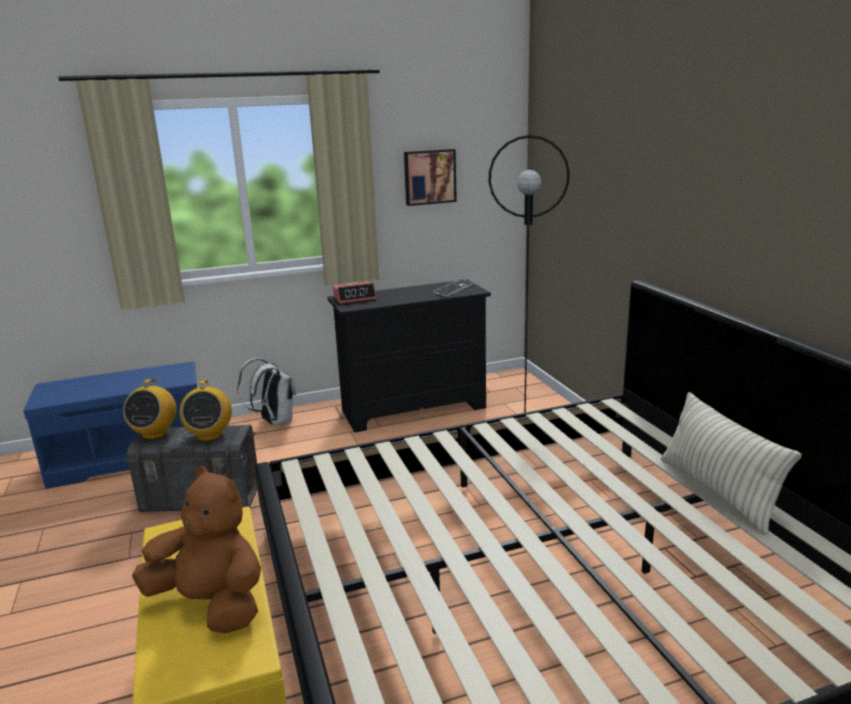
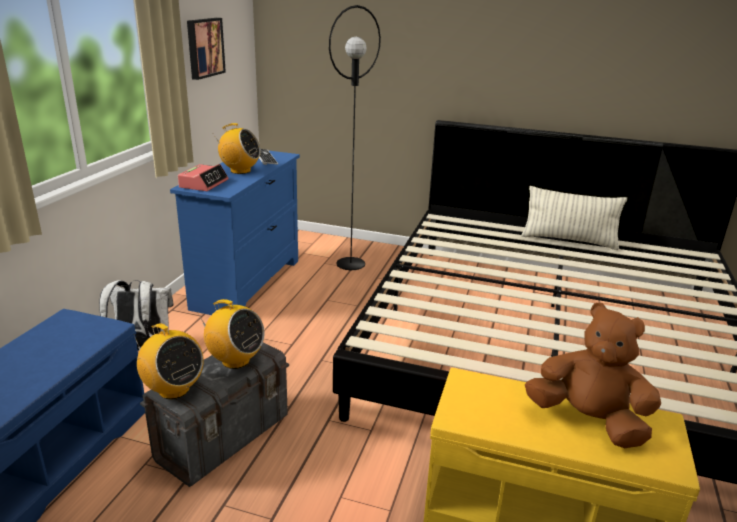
camera: 55 degrees left, 5 degrees up
(211, 604) = (588, 421): brown plush toy -> brown plush toy turned 60 degrees clockwise
(405, 295) = (240, 171): none -> radio
(414, 409) = (248, 283): black dresser -> blue dresser

